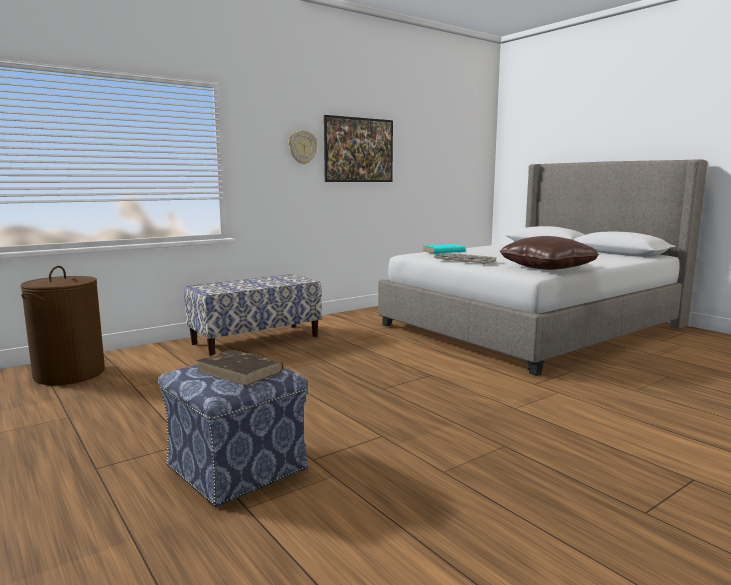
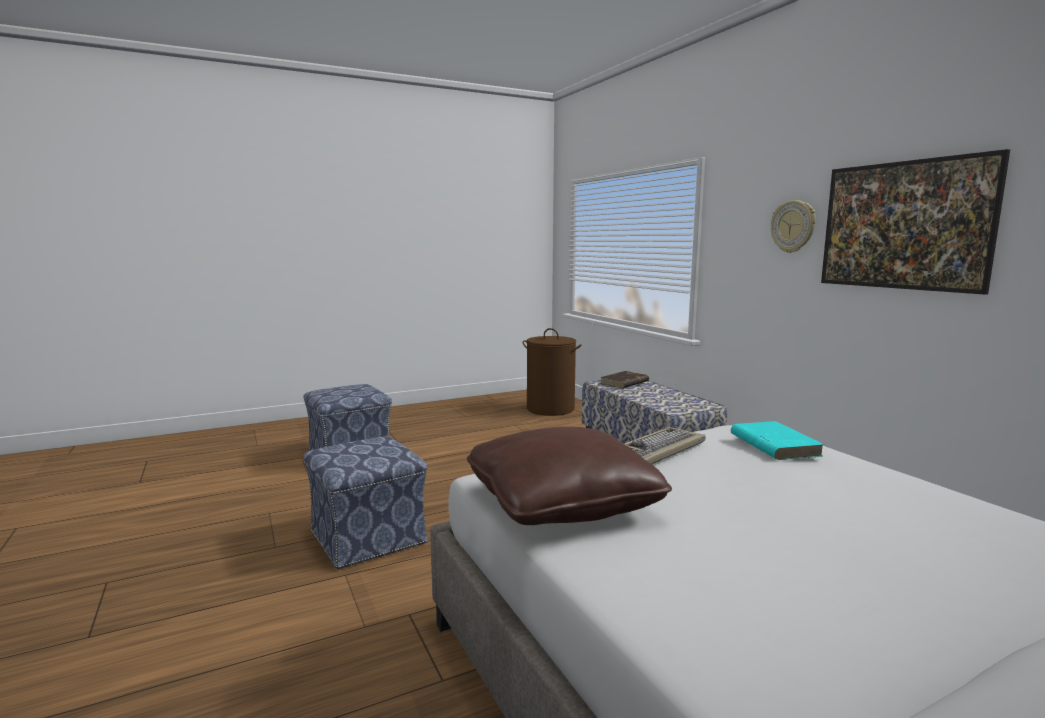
camera: 100 degrees right, 0 degrees up
(240, 371) = (340, 392): brown book -> brown book (624, 382)
(457, 411) = (368, 538): none -> ottoman

